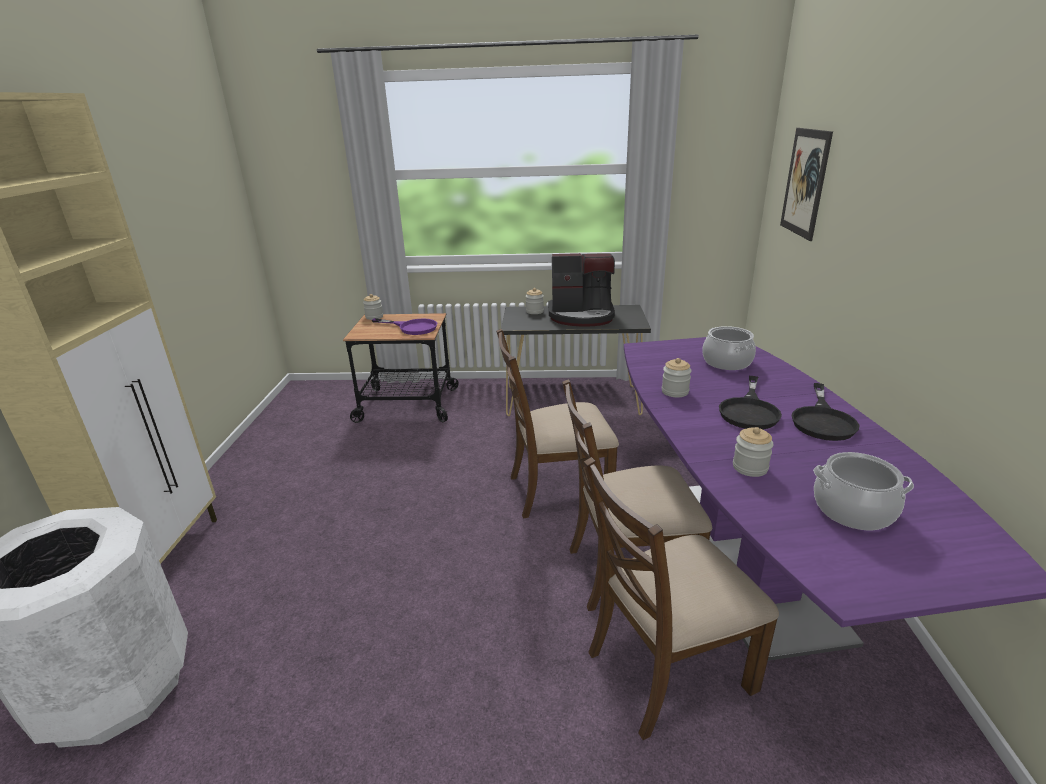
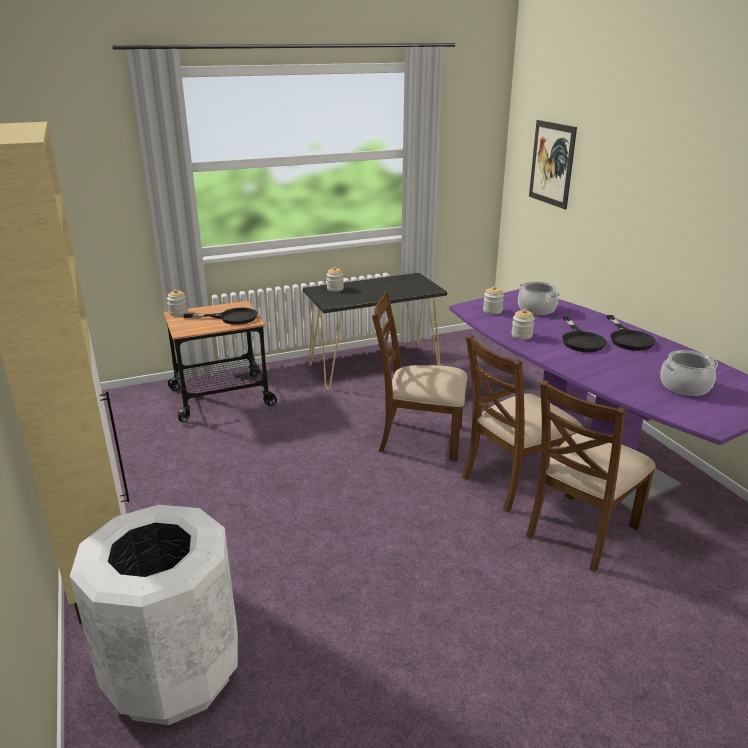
camera: 25 degrees left, 0 degrees up
(412, 327) = (231, 318): purple frying pan -> black frying pan
(558, 490) = (419, 439): brown chair -> brown chair turned 45 degrees clockwise
(581, 316) = (380, 288): coffee machine -> none
(750, 467) = (612, 375): jar -> jar (492, 311)

